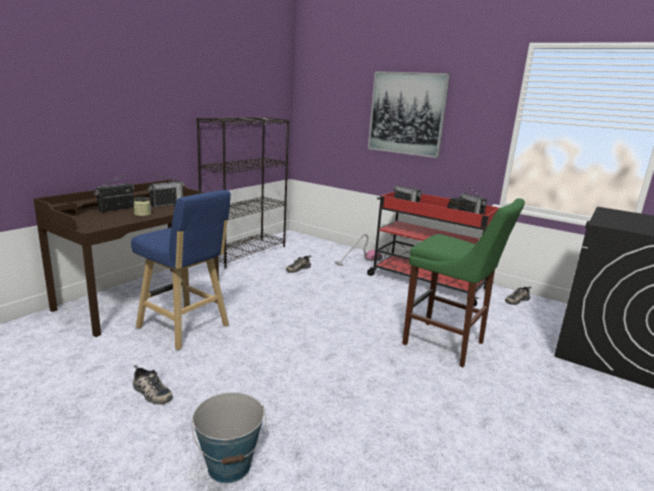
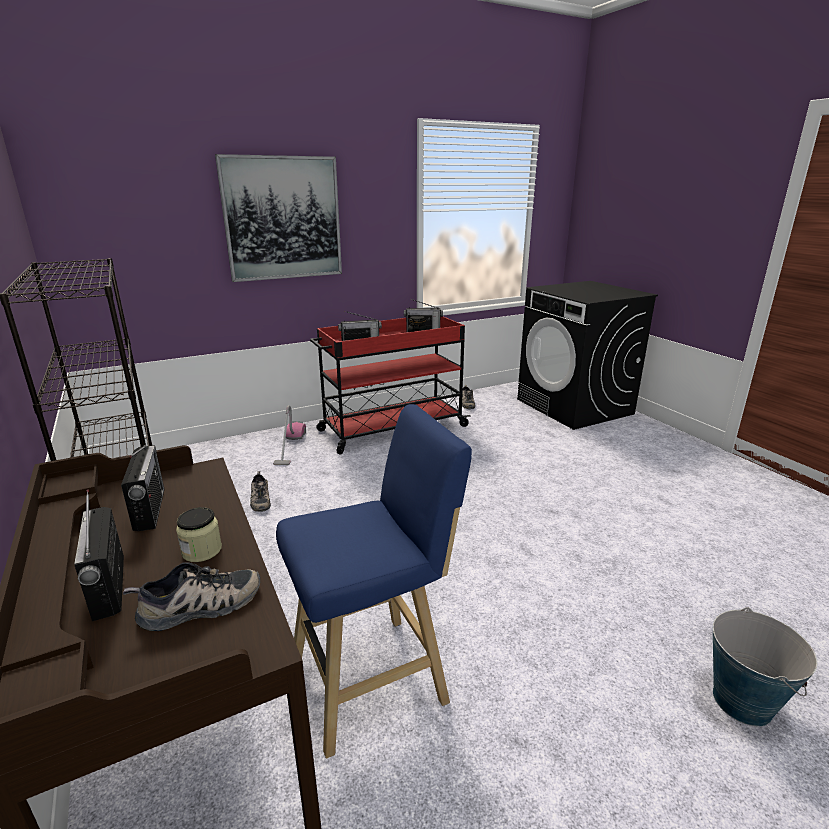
camera: 60 degrees left, 5 degrees up
(150, 392) = (568, 766): shoe -> shoe (200, 607)
(447, 345) = (533, 469): green stool -> none

